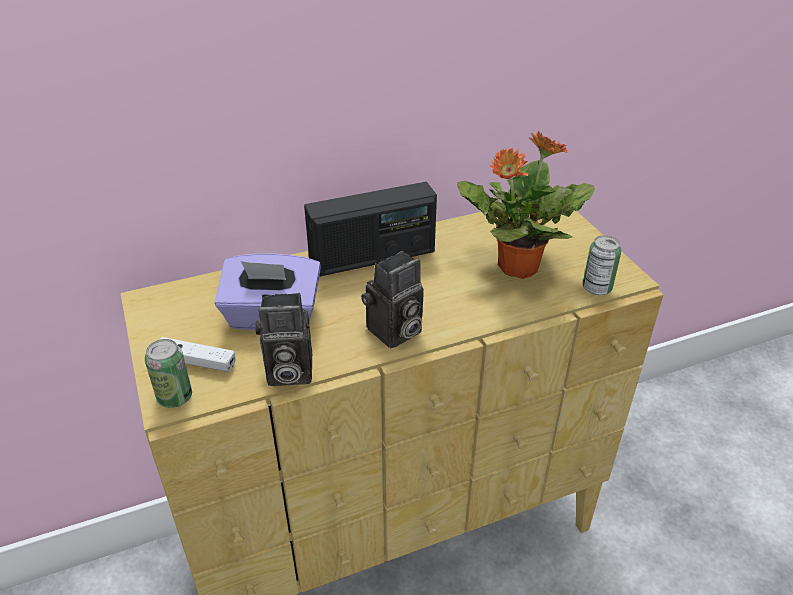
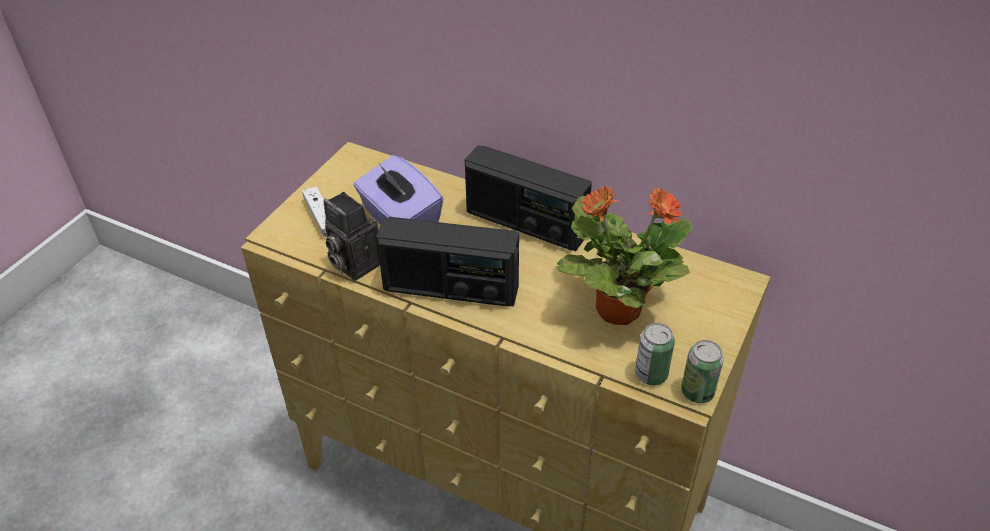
camera: 50 degrees right, 5 degrees up
(175, 397) = (282, 231): can -> can (697, 392)
(394, 333) = (450, 288): camera -> radio

